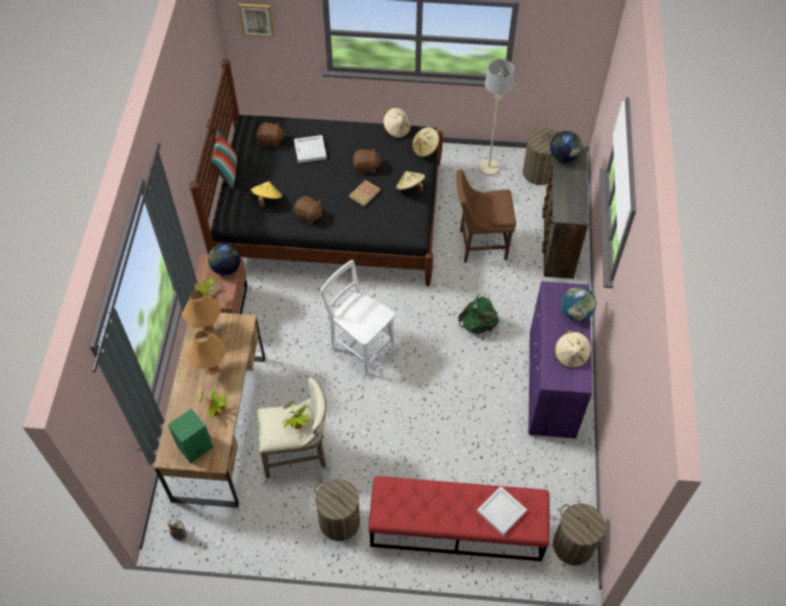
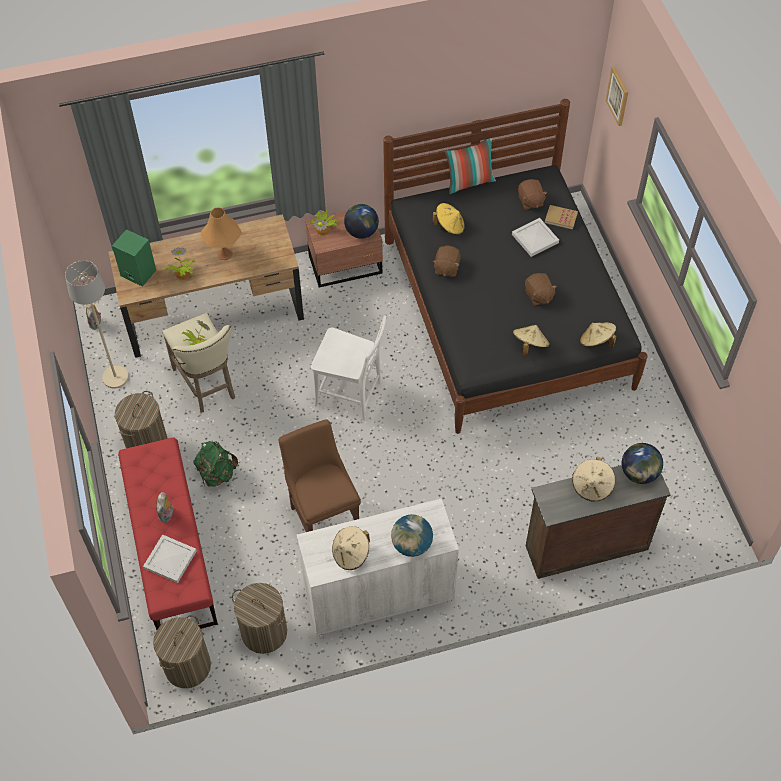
camera: 70 degrees right, 0 degrees up
(206, 328) = (267, 234): orange table lamp -> none
(360, 345) = (352, 395): white chair -> white chair turned 90 degrees clockwise
(364, 194) = (500, 306): book -> book (561, 218)
(397, 129) = (609, 306): beige hat -> beige hat (592, 486)
(455, 502) = (167, 515): none -> plush toy
(478, 325) = (426, 497): green backpack -> green backpack (217, 474)
(480, 244) = (539, 466): brown chair -> brown chair (323, 516)
(489, 168) = (660, 443): beige floor lamp -> beige floor lamp (115, 377)
(538, 173) = (681, 498): laundry basket -> laundry basket (264, 632)
(551, 384) = (378, 593): purple cabinet -> white cabinet

